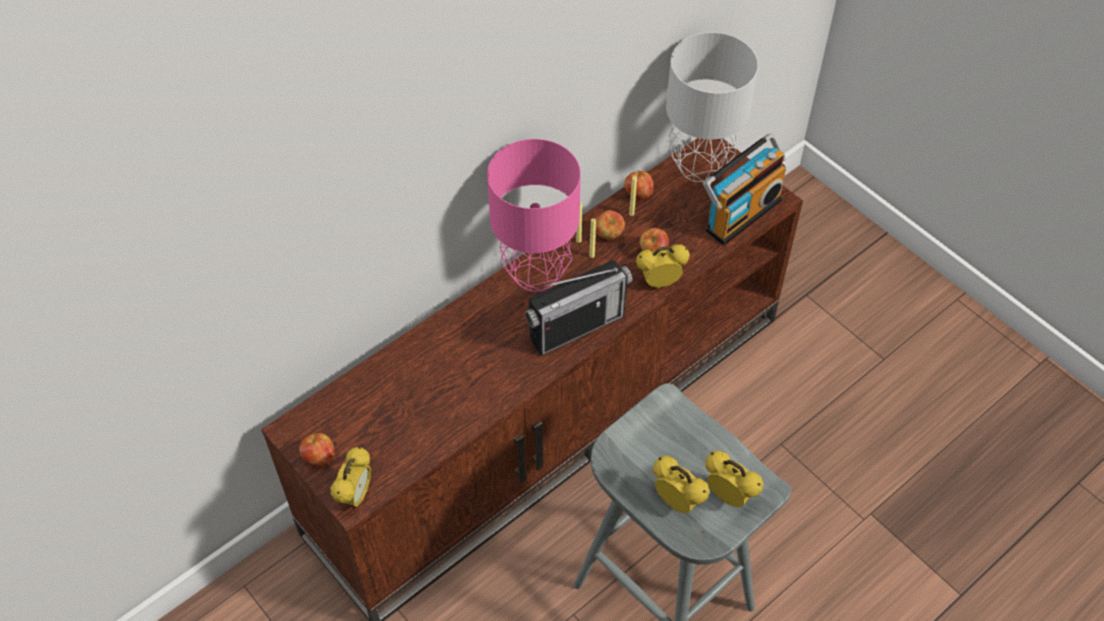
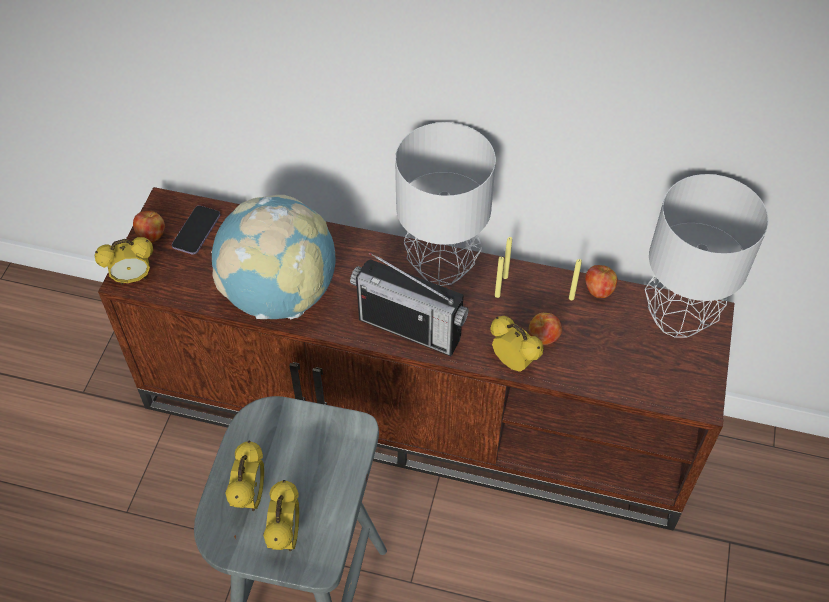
camera: 55 degrees right, 0 degrees up
(346, 421) = (196, 231): none -> phone
(469, 396) = (280, 294): none -> globe
(537, 273) = (443, 268): pink table lamp -> grey table lamp
(608, 234) = (532, 294): apple -> none
(740, 213) = (654, 382): radio -> none

